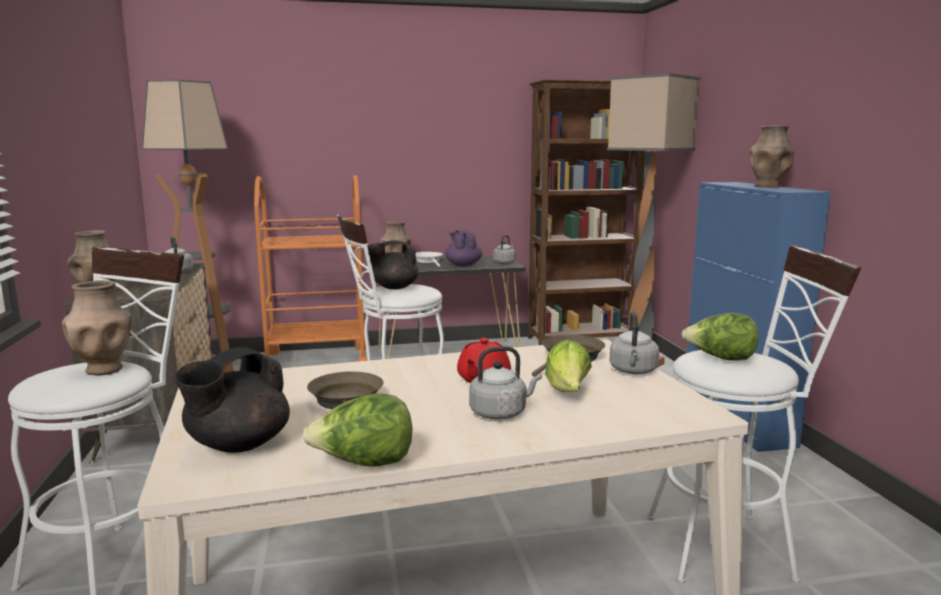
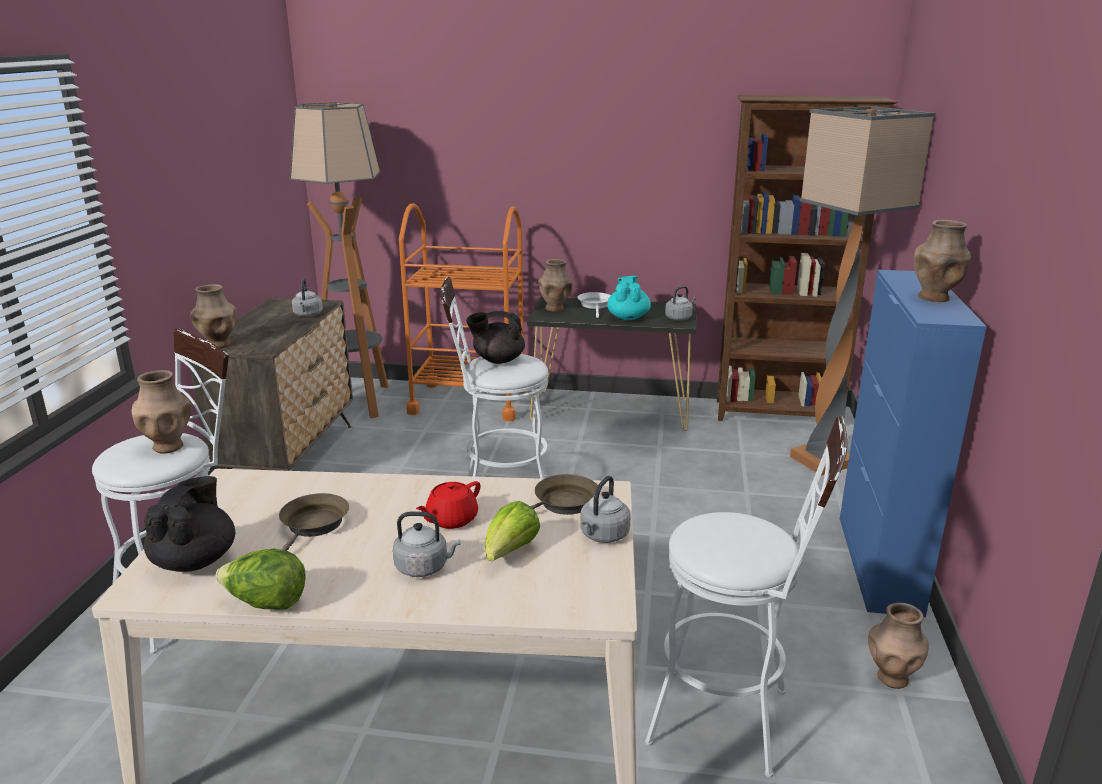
camera: 20 degrees right, 10 degrees up
(237, 445) = (195, 560): black teapot -> black teapot turned 135 degrees clockwise
(463, 265) = (628, 317): purple teapot -> turquoise teapot
(720, 359) = (719, 533): lettuce -> none
(816, 491) = (892, 677): none -> brown vase

